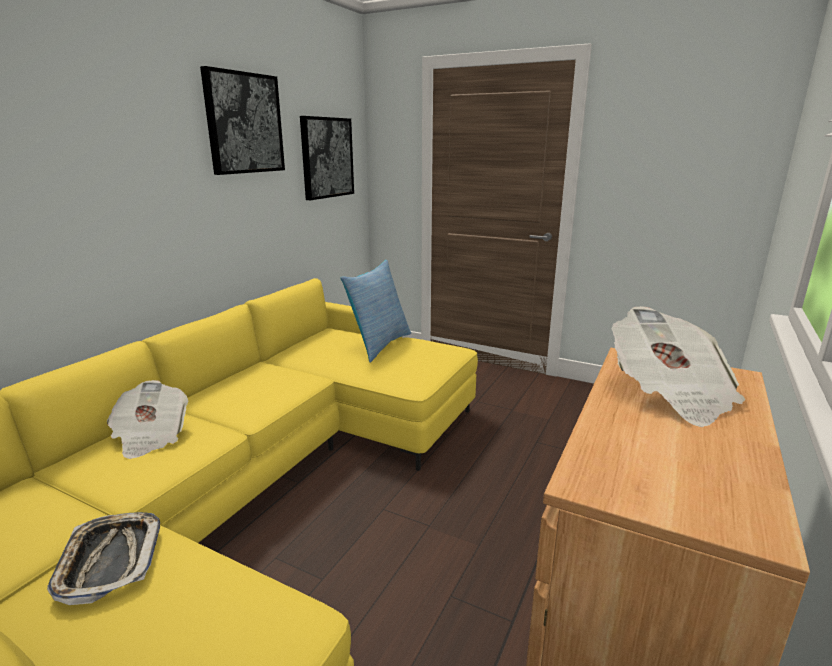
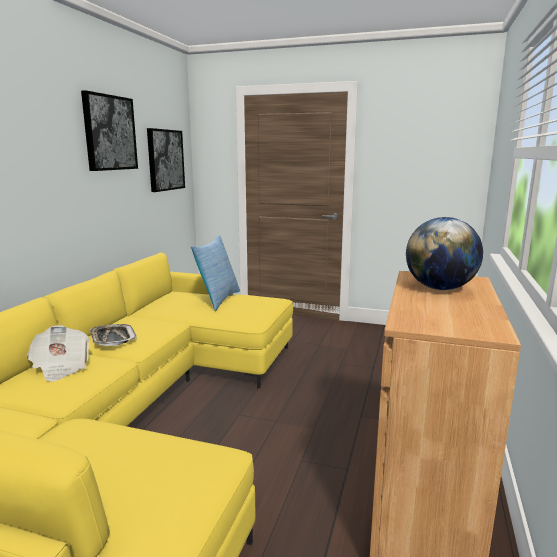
camera: 10 degrees left, 5 degrees down
(109, 560) = (68, 439): tray -> tray (112, 338)
(670, 394) = (440, 288): newspaper -> globe

